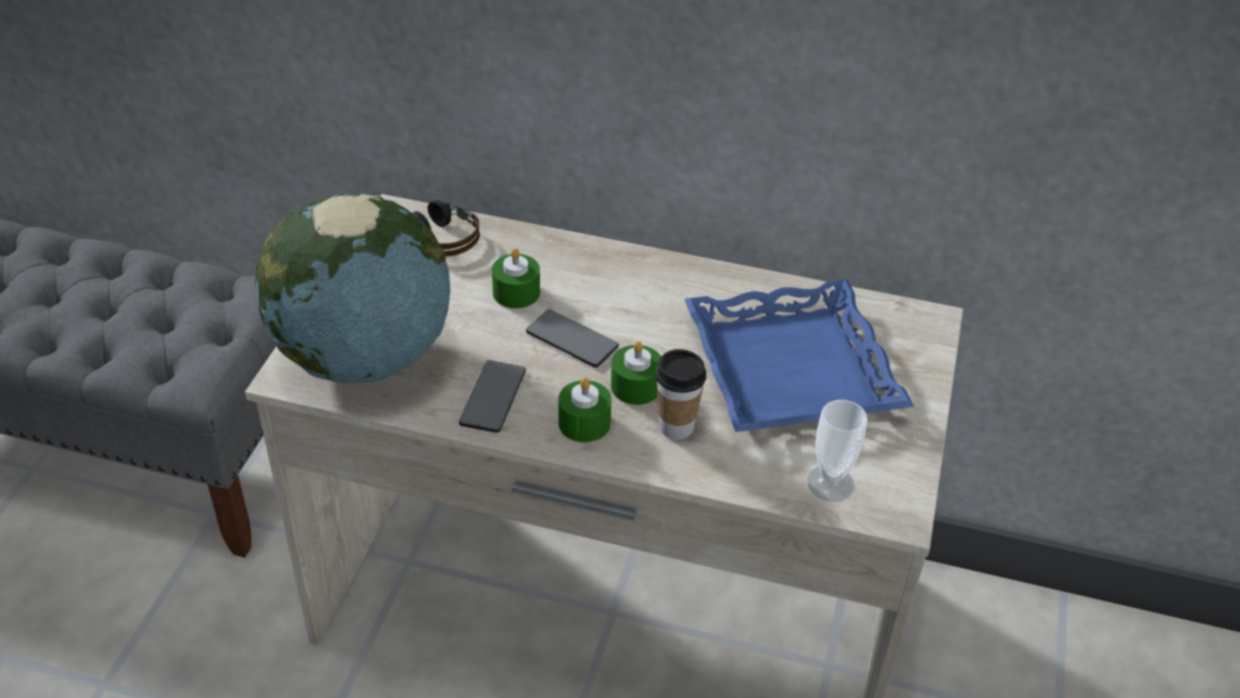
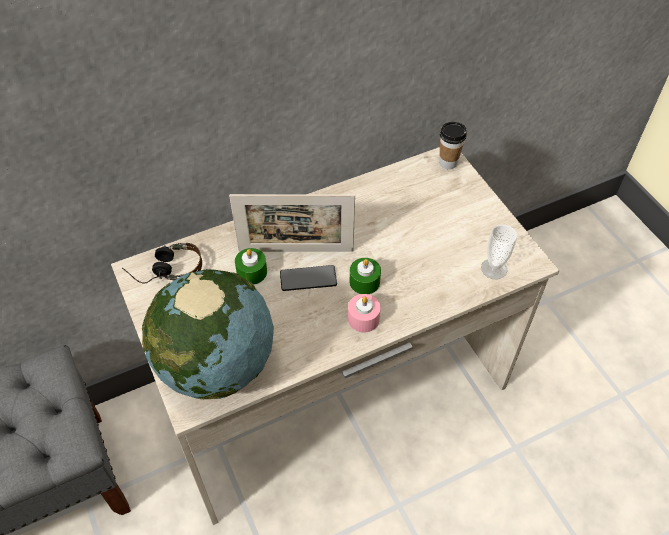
camera: 40 degrees left, 10 degrees up
(493, 398) = (307, 338): phone -> none
(584, 423) = (363, 318): green candle -> pink candle
(594, 303) = (296, 251): none -> picture frame
(676, 427) = (404, 289): cup -> cup (448, 162)
(793, 369) = (420, 222): blue tray -> none

